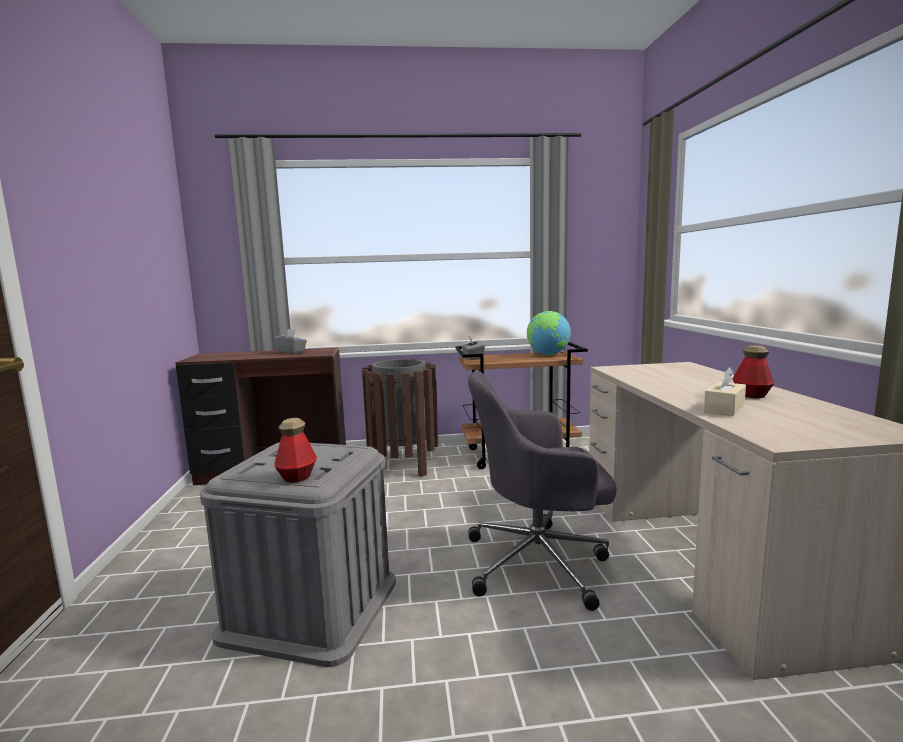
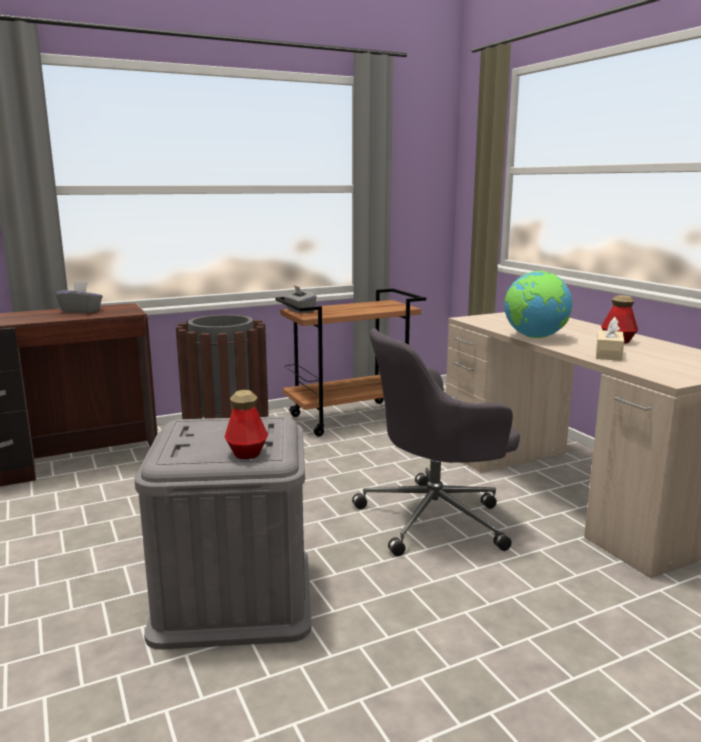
camera: 20 degrees left, 5 degrees up
(548, 354) = (379, 304): globe -> globe (535, 337)

